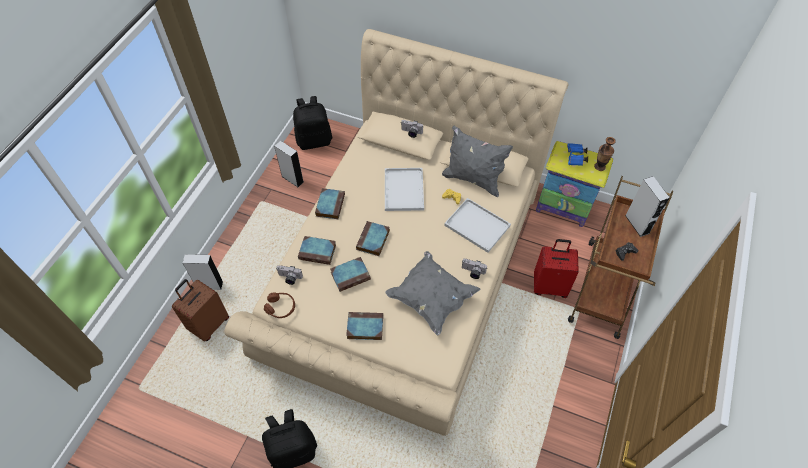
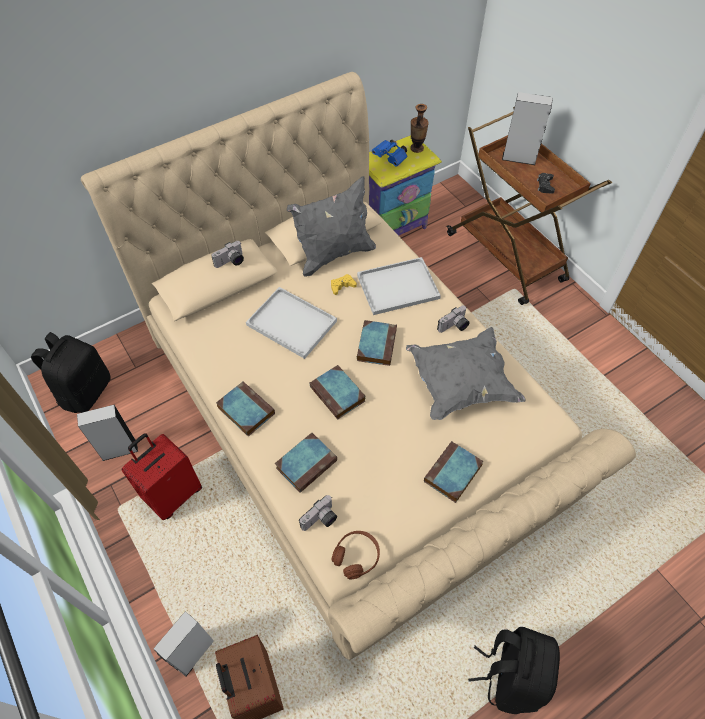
camera: 55 degrees left, 0 degrees up
(351, 275) = (370, 446): book -> book (376, 344)
(550, 286) = (472, 294): red suitcase -> red suitcase (173, 494)

